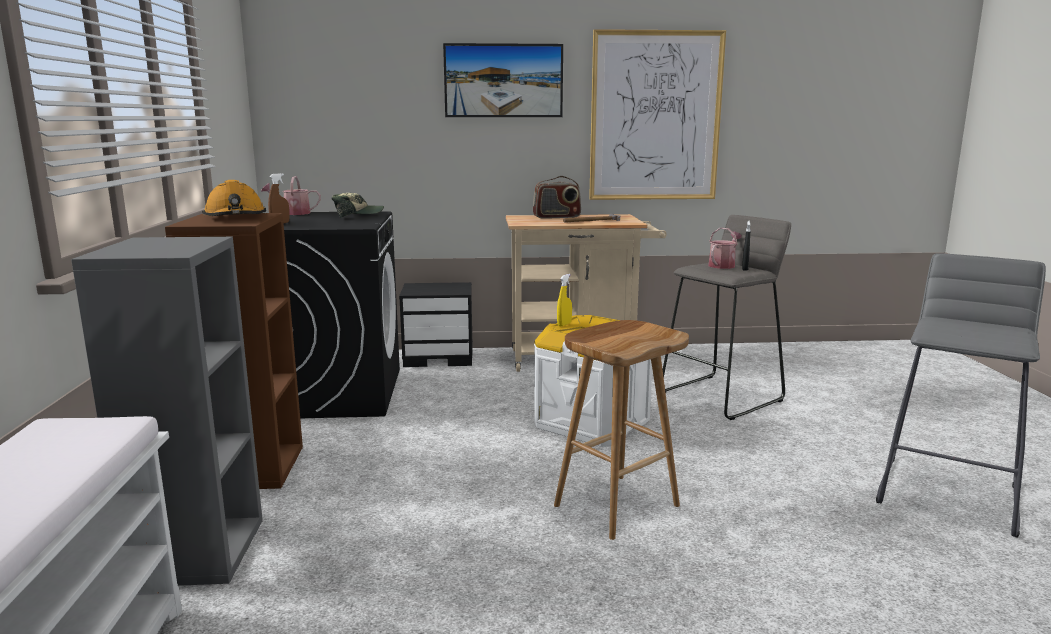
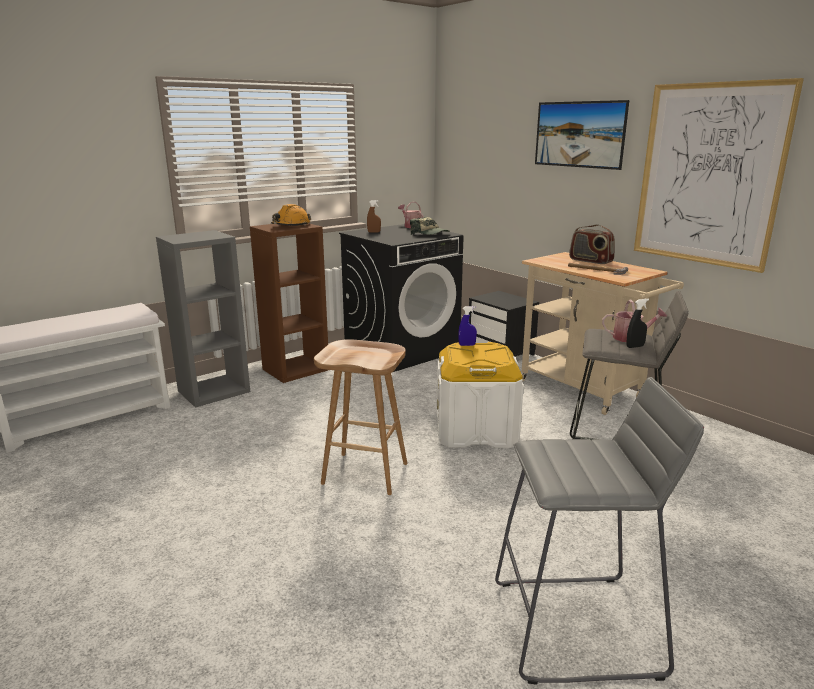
camera: 55 degrees right, 5 degrees up
(564, 324) = (467, 345): yellow spray bottle -> blue spray bottle

